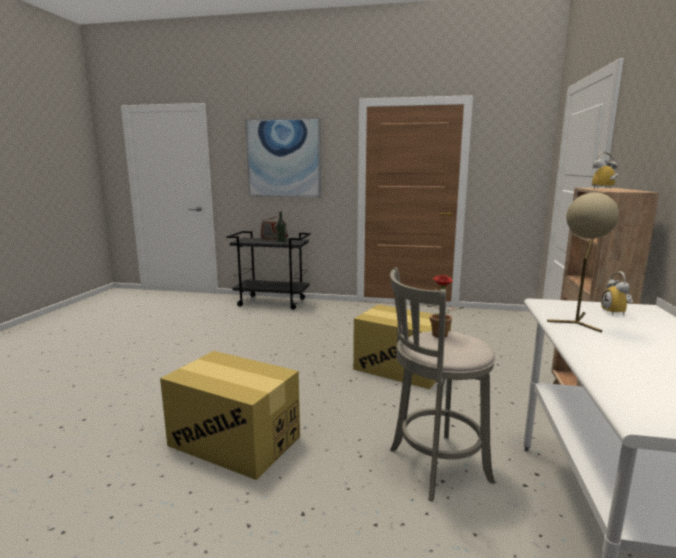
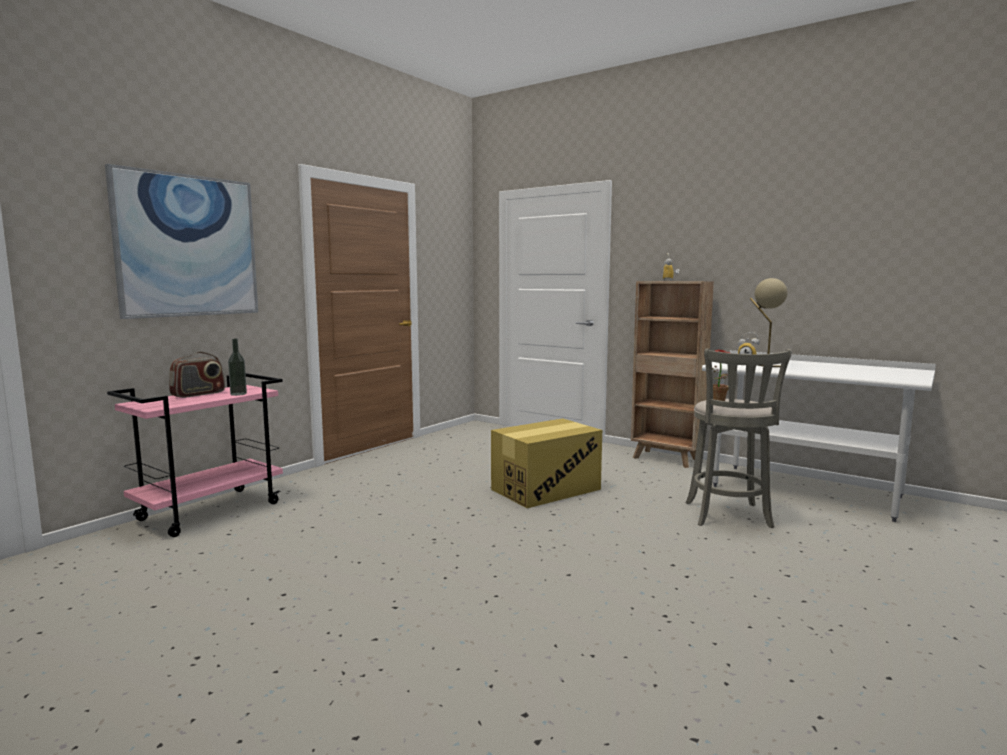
camera: 65 degrees left, 5 degrees down
(235, 441) = (655, 591): cardboard box -> none
(273, 302) = (210, 511): black cart -> pink cart

